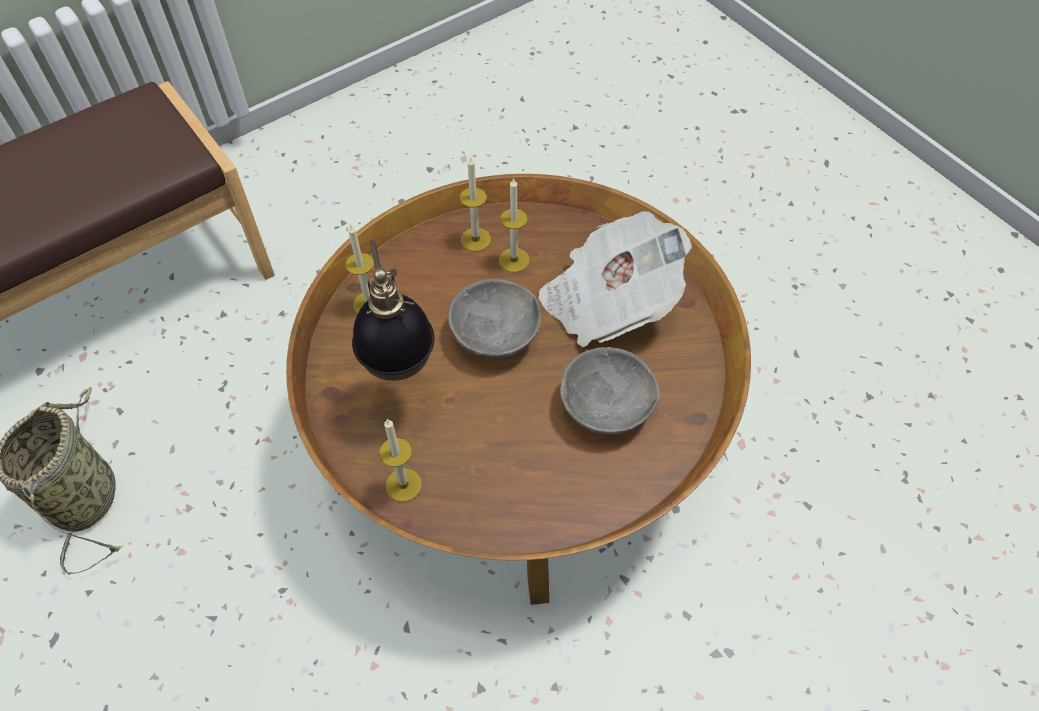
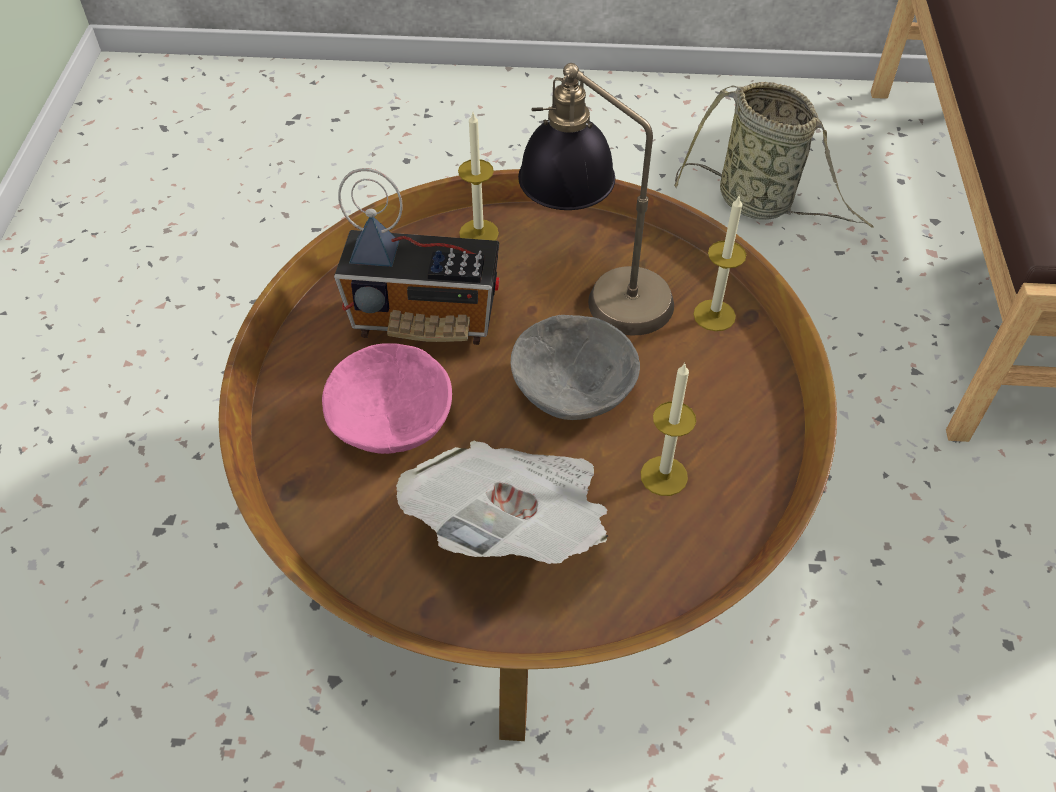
camera: 130 degrees right, 5 degrees down
(475, 239) = (731, 460): candle -> none
(512, 453) = (426, 318): none -> radio
(605, 407) = (391, 420): grey bowl -> pink bowl

